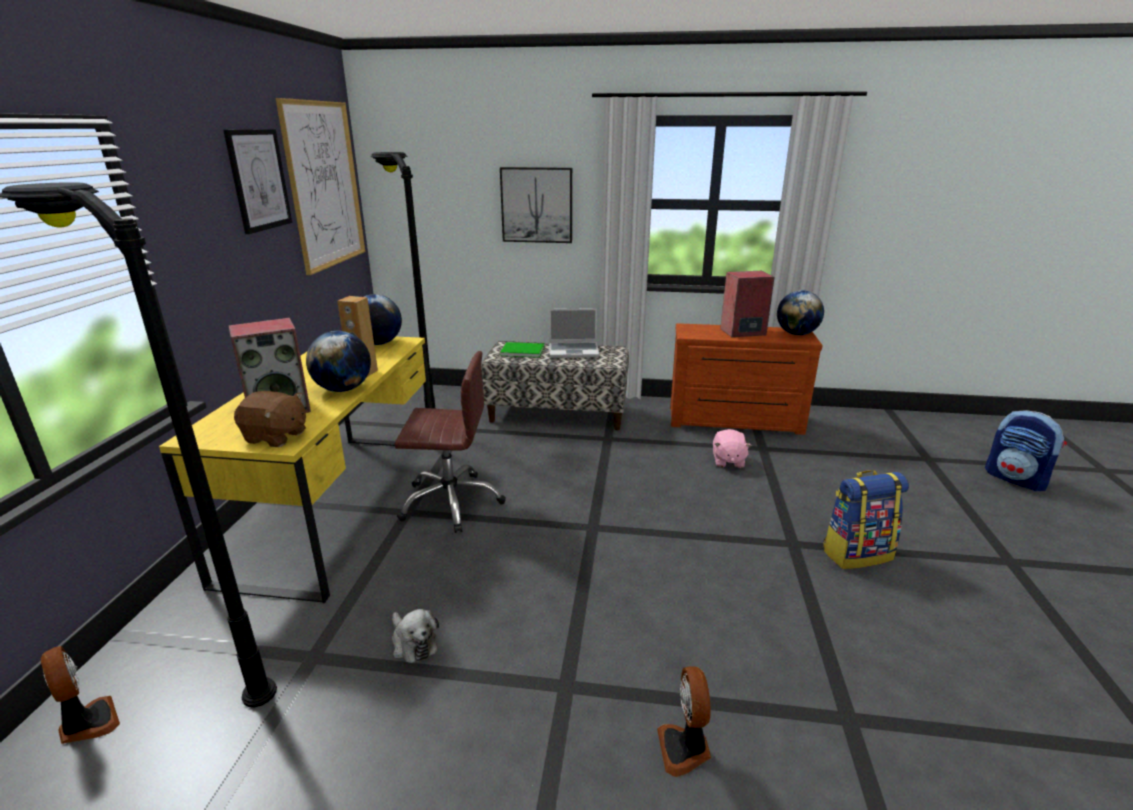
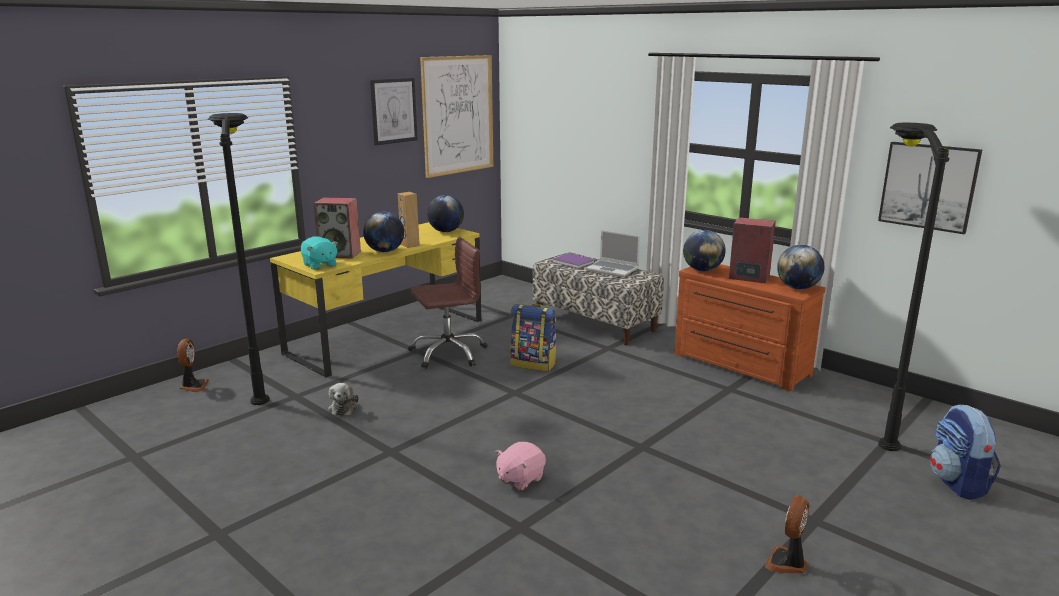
camera: 35 degrees right, 5 degrees down
(276, 437) = (319, 265): brown plush toy -> turquoise plush toy
(420, 404) = (505, 294): black floor lamp -> black floor lamp (873, 416)
(451, 502) = (448, 353): brown office chair -> brown office chair turned 60 degrees counterclockwise
(521, 351) = (573, 262): green book -> purple book
(537, 205) = (612, 141): picture -> picture (928, 186)
(685, 749) = (411, 497): fan -> fan (787, 563)
(695, 333) = (702, 270): none -> globe
(728, 461) = (682, 388): pink plush toy -> pink plush toy (520, 479)
(856, 553) = (682, 468): backpack -> backpack (534, 364)

